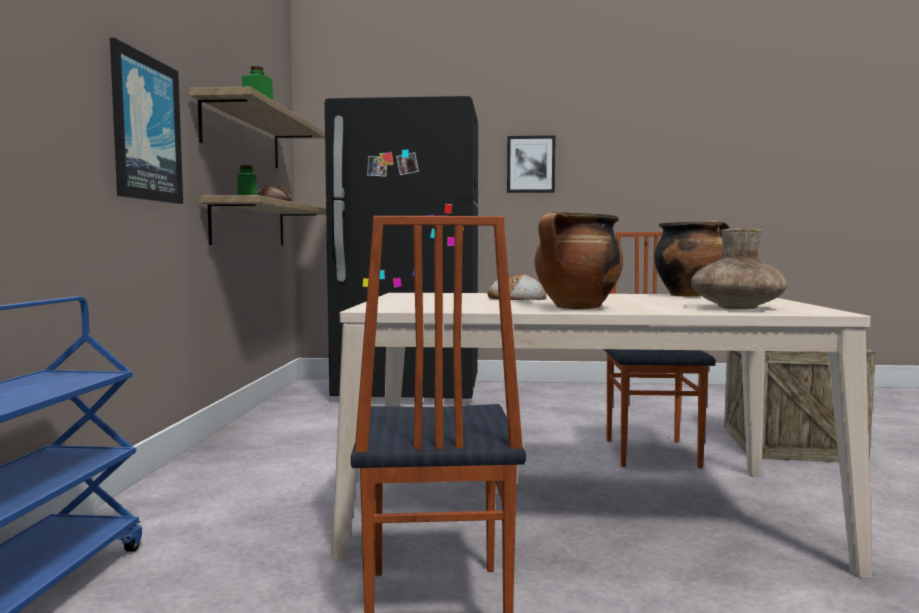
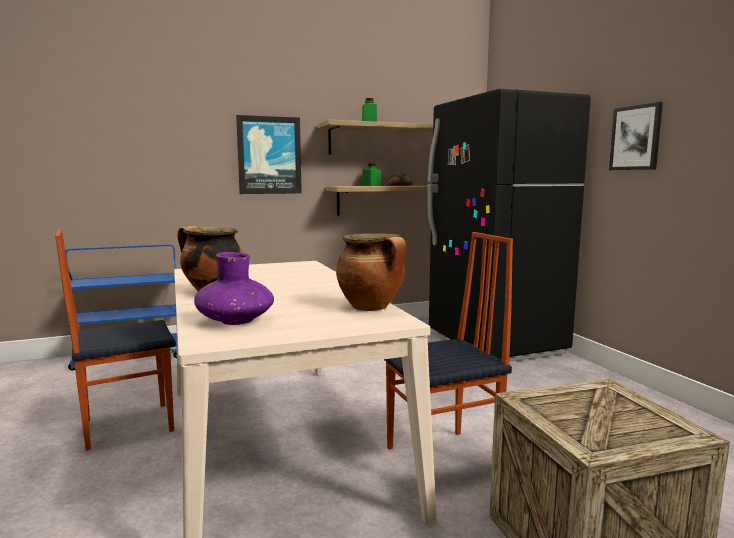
camera: 65 degrees right, 5 degrees up
(516, 298) = (284, 279): bread -> none
(736, 308) = (235, 321): brown vase -> purple vase

